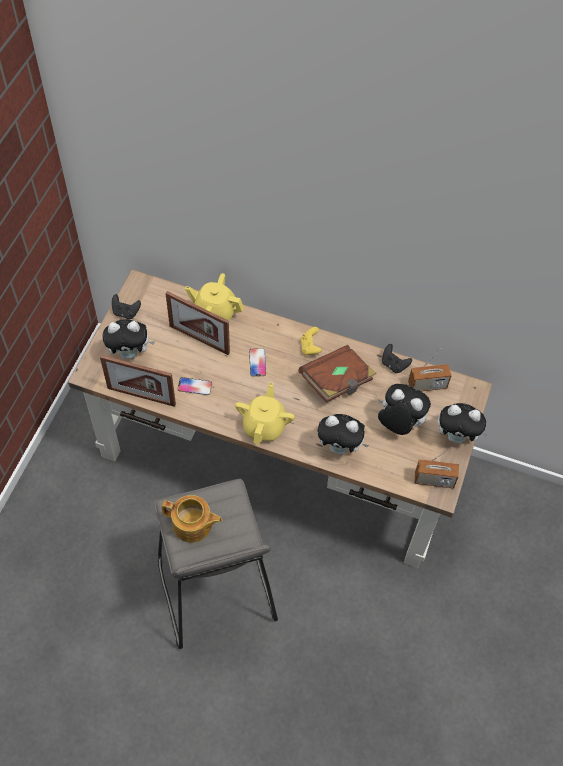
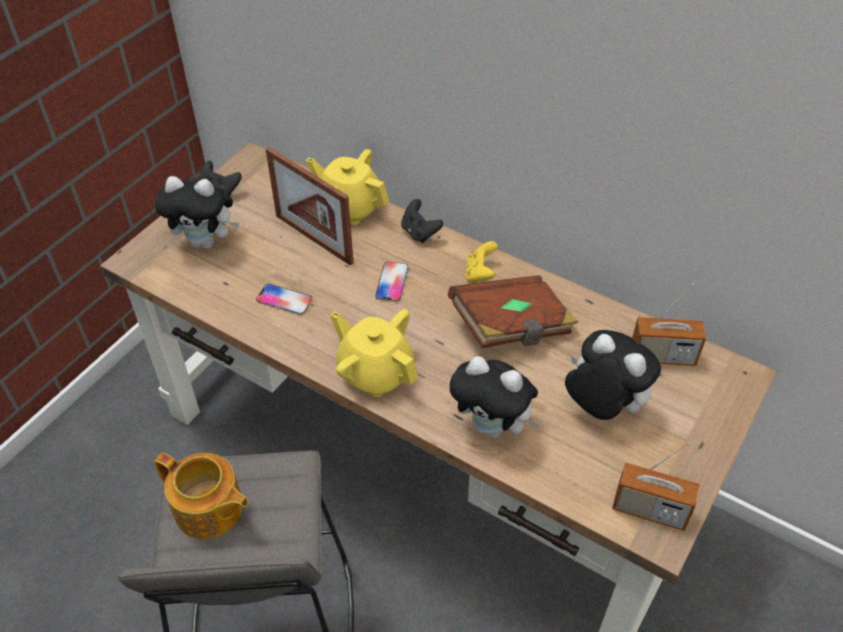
camera: 15 degrees right, 10 degrees down
(141, 396) = (198, 300): picture frame -> none
(264, 425) = (375, 372): yellow teapot -> yellow teapot turned 75 degrees counterclockwise
(394, 364) = (611, 317): black game controller -> black game controller (419, 232)
(457, 436) = (703, 444): plush toy -> none

